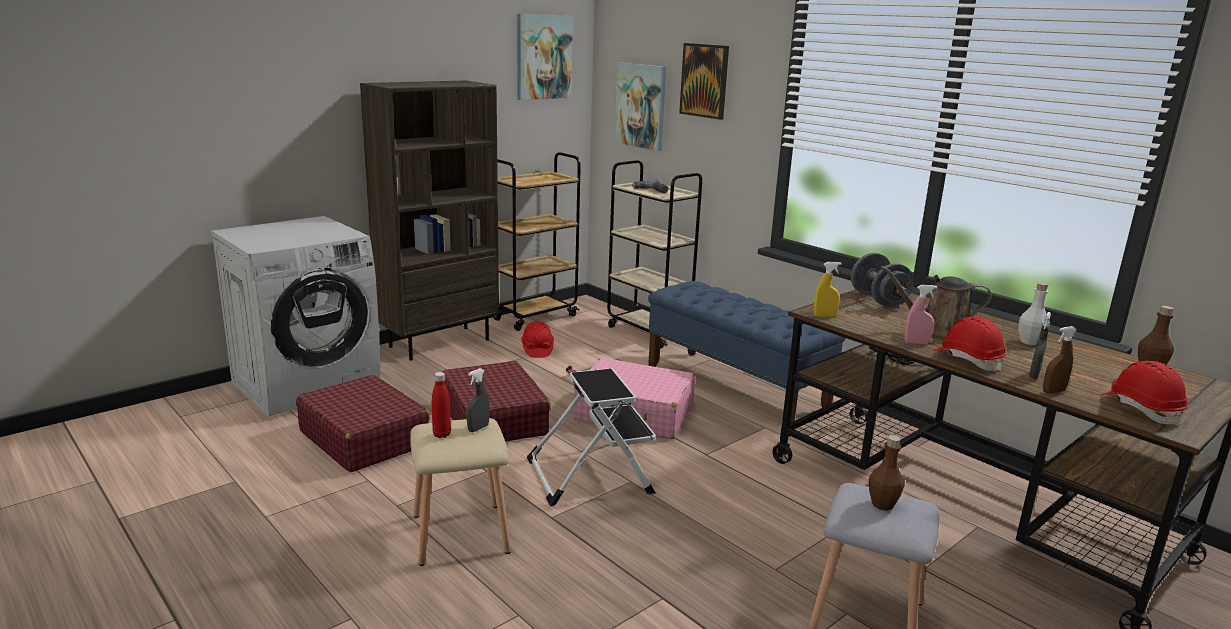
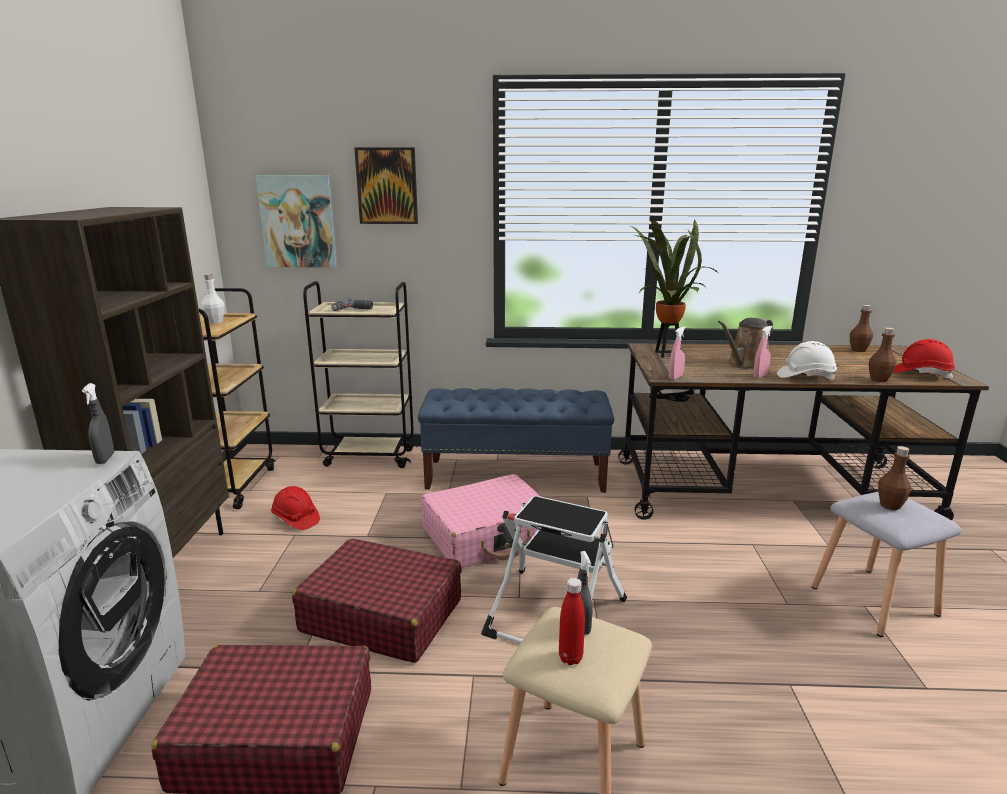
camera: 45 degrees left, 0 degrees up
(543, 57) = (169, 173): picture -> none
(824, 316) = (675, 377): yellow spray bottle -> pink spray bottle
(878, 300) = (664, 354): grey dumbbell -> potted plant
(968, 360) = (805, 376): red hard hat -> white hard hat
(1029, 342) = (788, 354): white bottle -> white bottle (215, 322)
(1034, 375) = (847, 373): grey spray bottle -> grey spray bottle (105, 459)
(1053, 391) = (879, 380): brown spray bottle -> brown bottle

